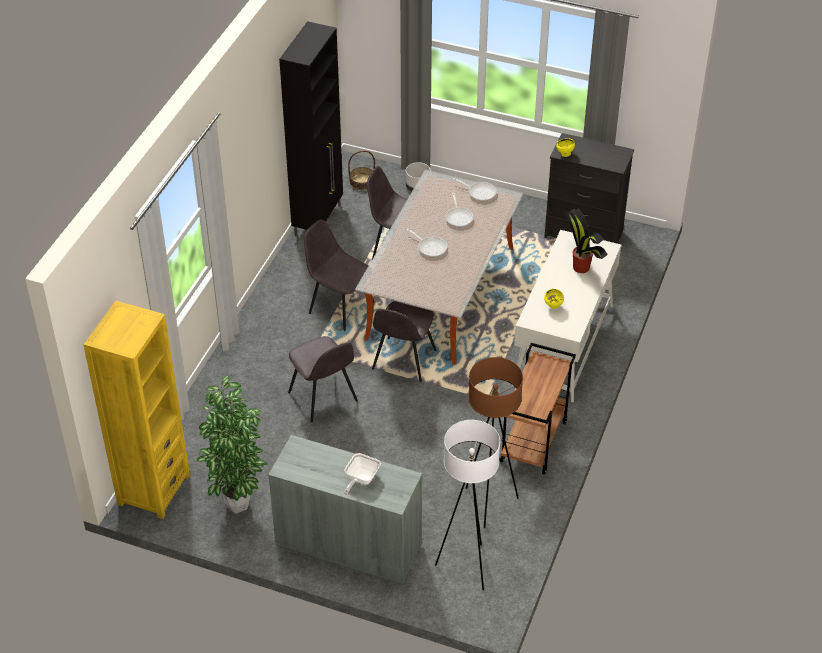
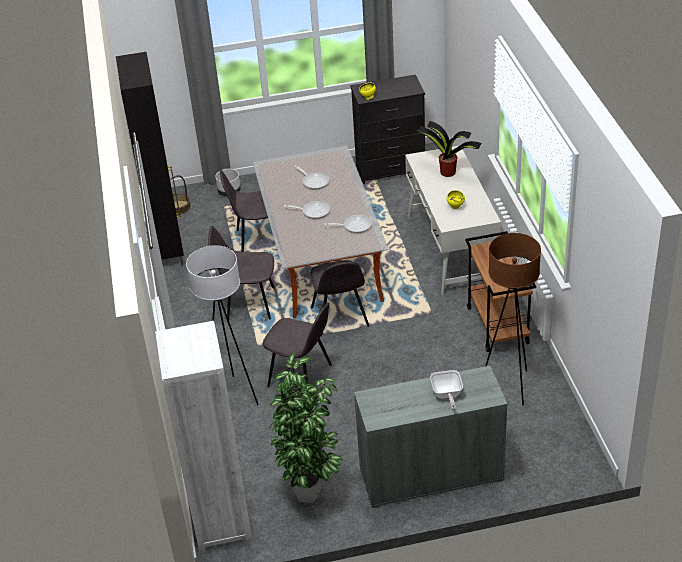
camera: 30 degrees left, 5 degrees down
(153, 489) = (221, 522): yellow bookcase -> white bookcase
(466, 567) = (538, 440): white floor lamp -> white floor lamp (233, 396)
(479, 192) = (313, 158): frying pan -> frying pan (354, 226)

